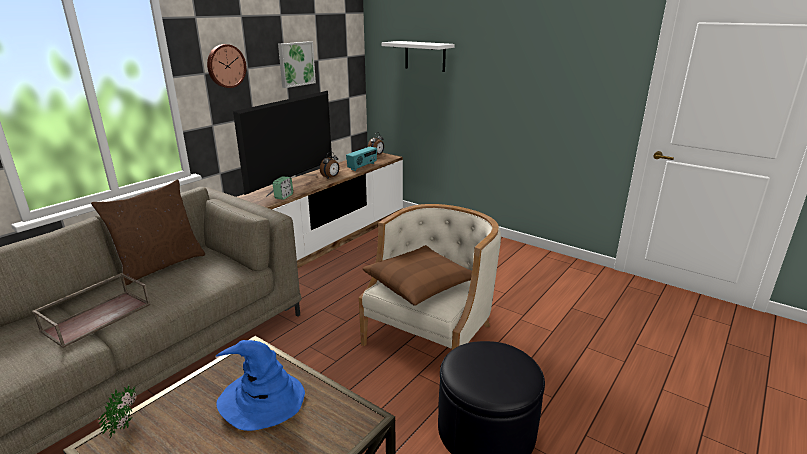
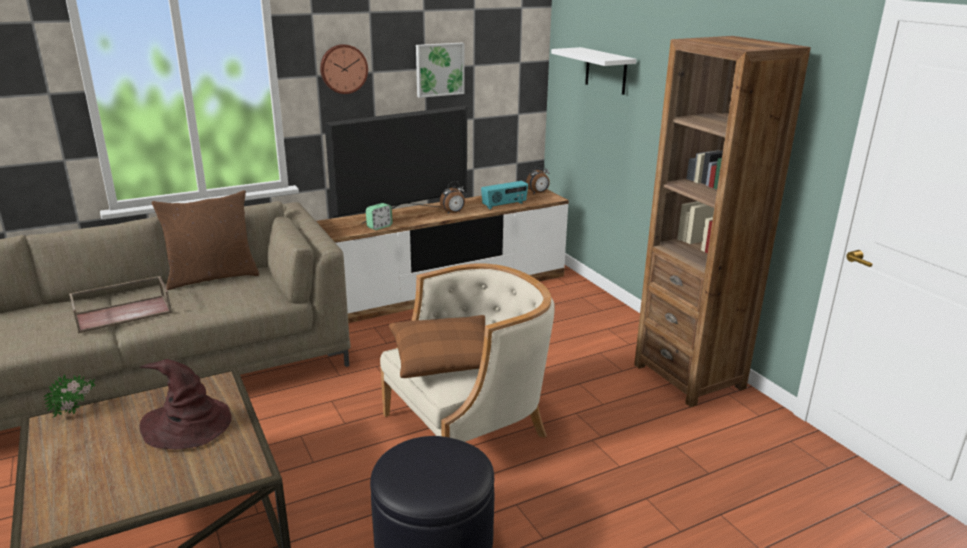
camera: 25 degrees right, 0 degrees up
(262, 399) = (188, 425): blue hat -> brown hat
(538, 261) = (689, 376): none -> brown bookcase

